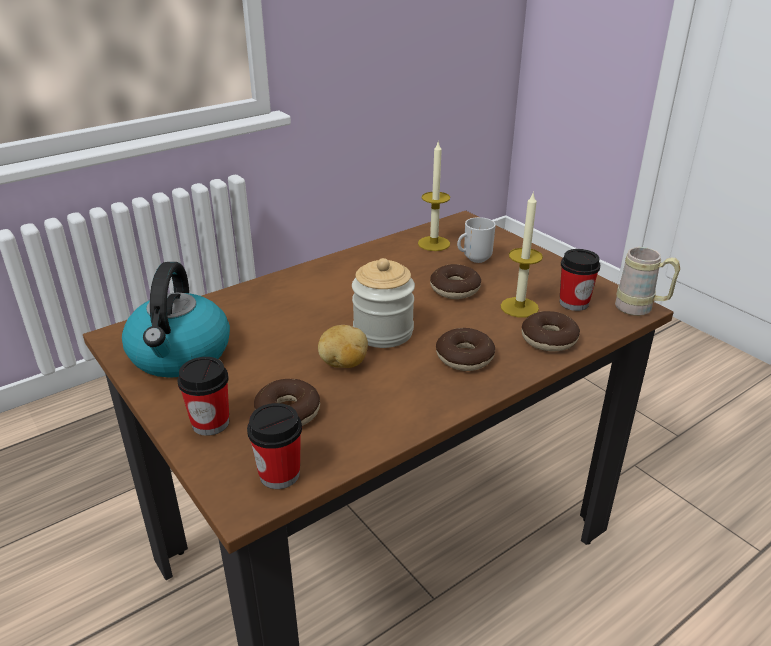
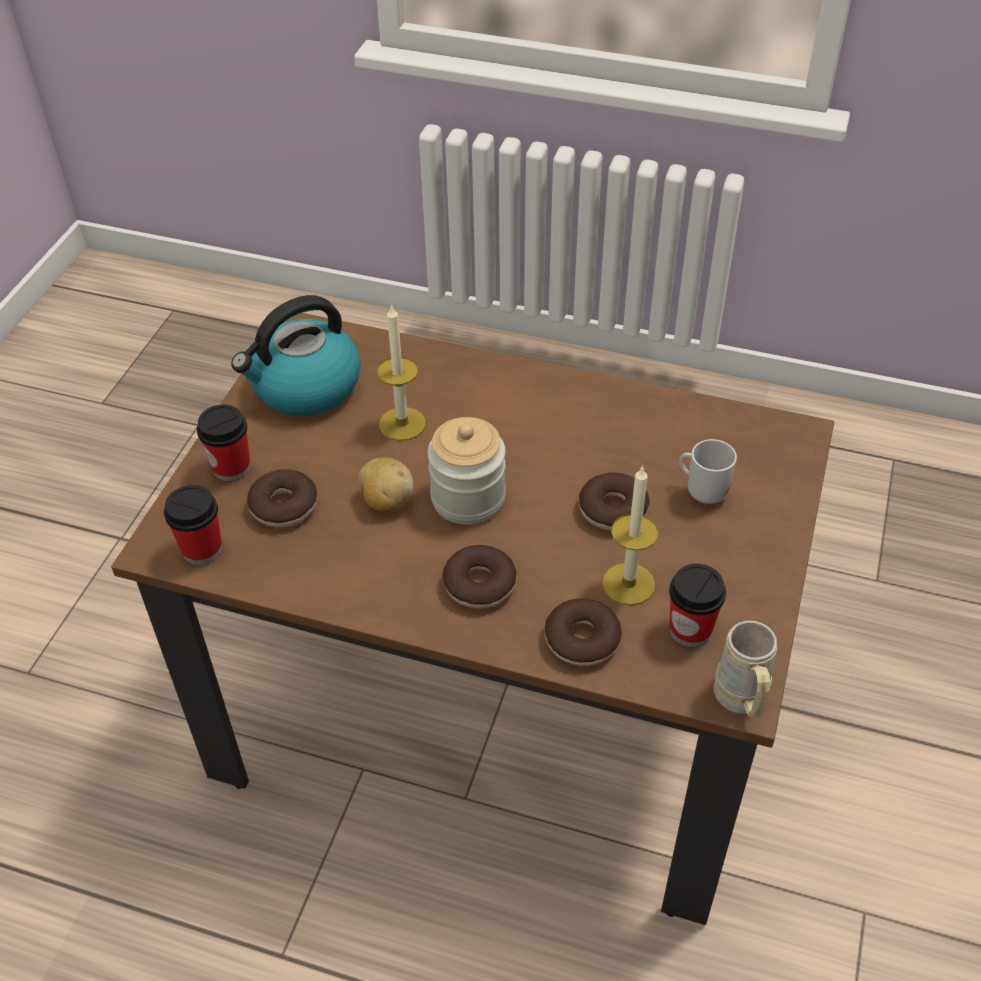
camera: 55 degrees right, 15 degrees up
(434, 243) = (704, 438): candle -> candle (402, 424)

